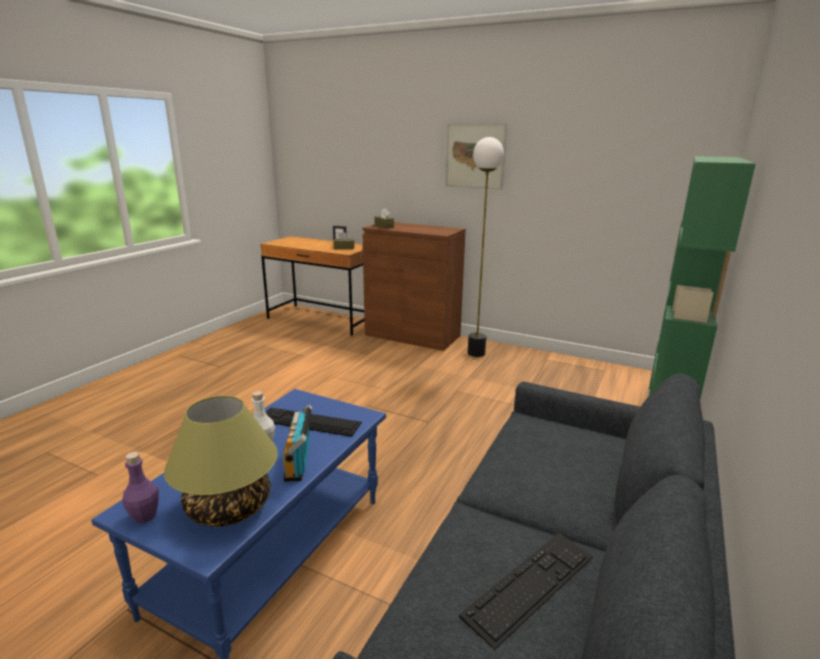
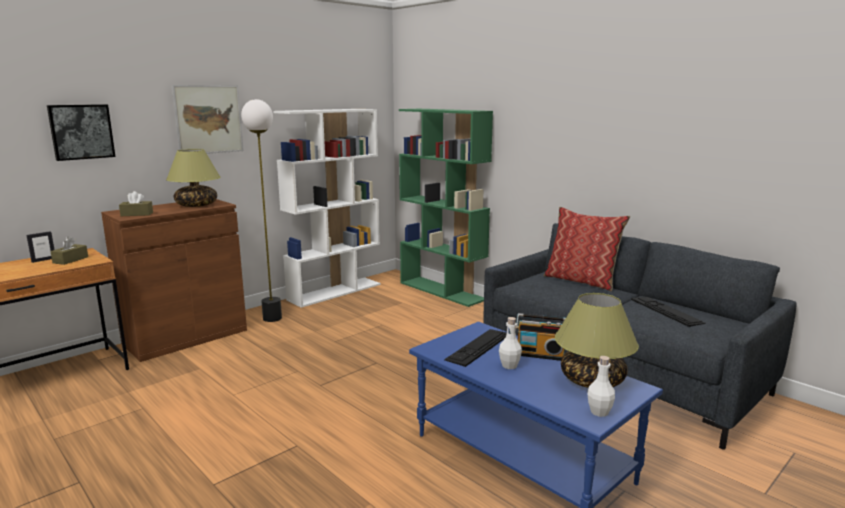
camera: 70 degrees left, 5 degrees down
(145, 516) = (599, 412): purple bottle -> white bottle
(381, 159) = (81, 131): none -> picture
(429, 230) = (197, 205): none -> table lamp
(570, 362) = (335, 292): none -> white bookcase
(609, 475) = (582, 281): none -> pillow

